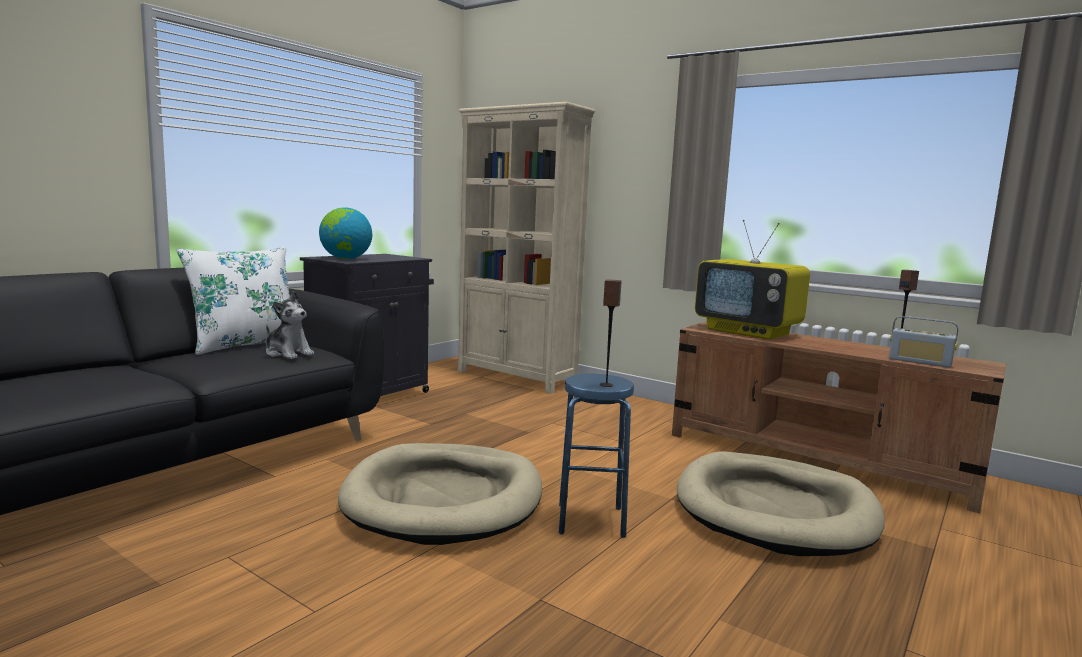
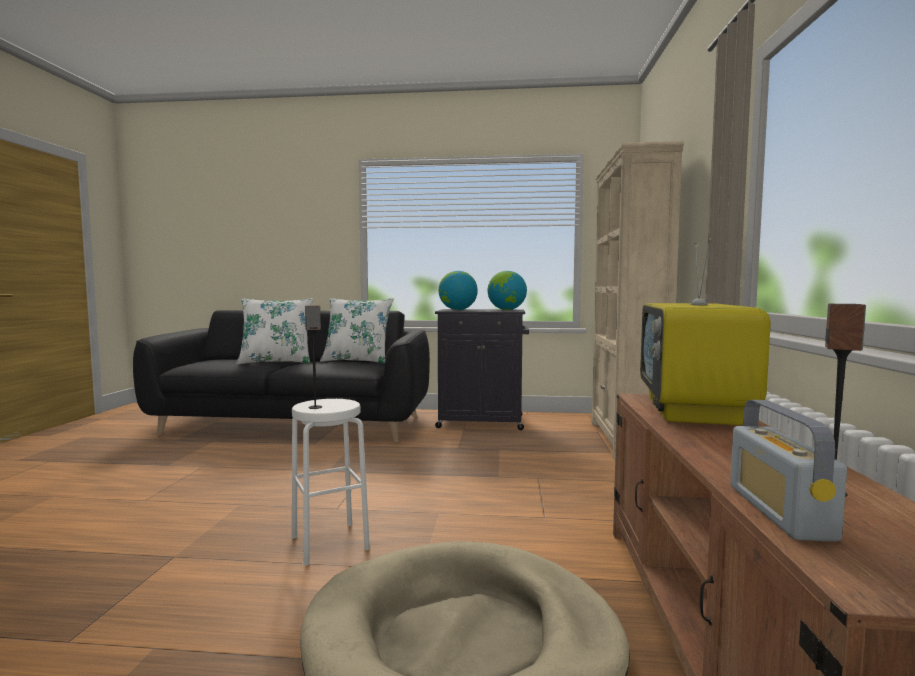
camera: 60 degrees right, 5 degrees down
(129, 369) = (276, 362): none -> white pillow
(288, 353) = (348, 367): plush toy -> none
(390, 256) = (506, 310): none -> globe
(444, 499) = (322, 487): beige dog bed -> none
(591, 520) = (330, 543): blue stool -> white stool

